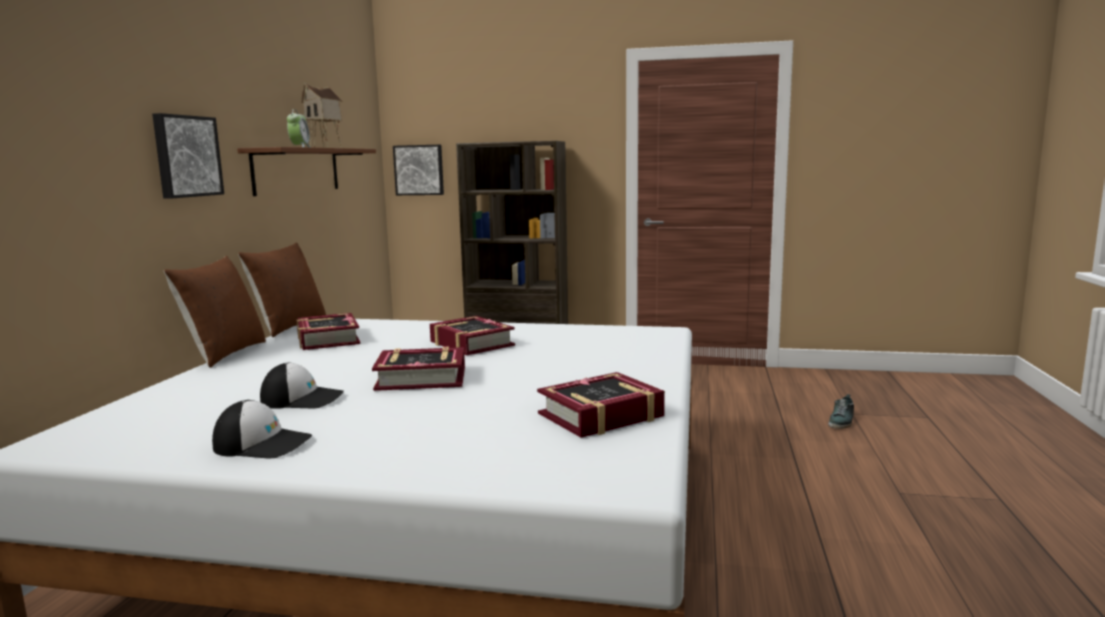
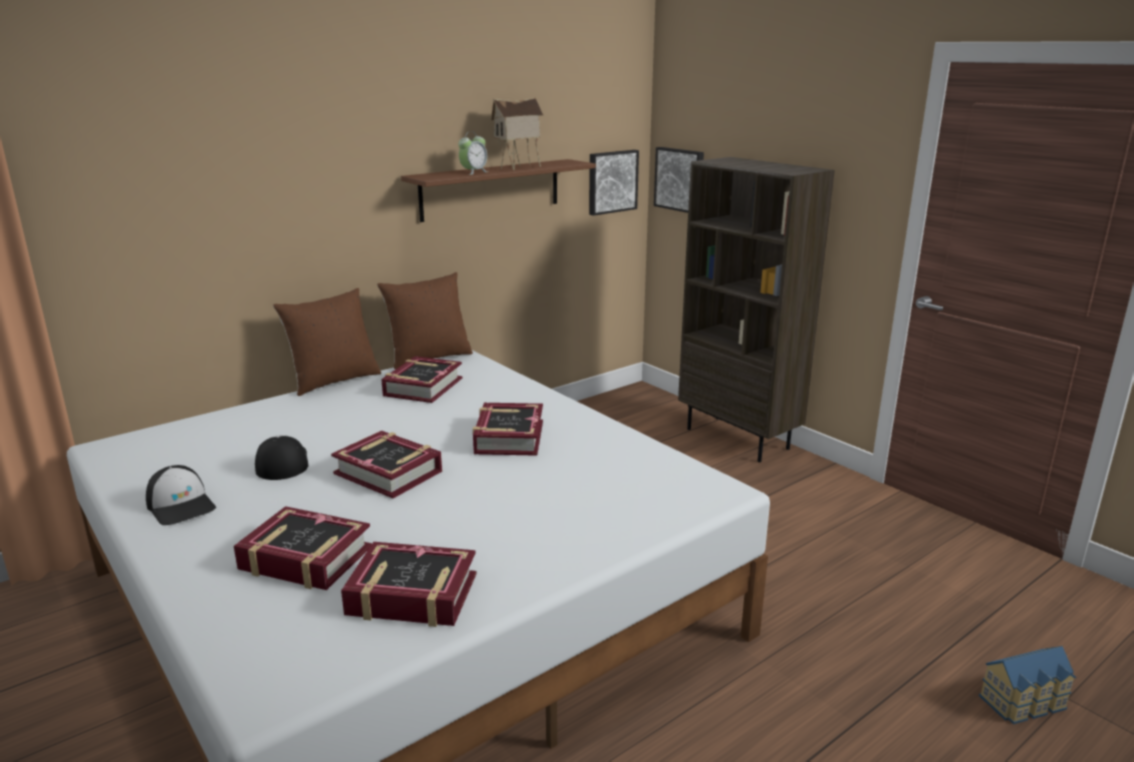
camera: 40 degrees right, 10 degrees up
(186, 156) = (331, 191): picture -> picture (611, 181)
(302, 399) = (281, 463): cap -> cap turned 150 degrees counterclockwise
(473, 429) = (305, 558): none -> book
(842, 421) = (1025, 703): shoe -> toy house

